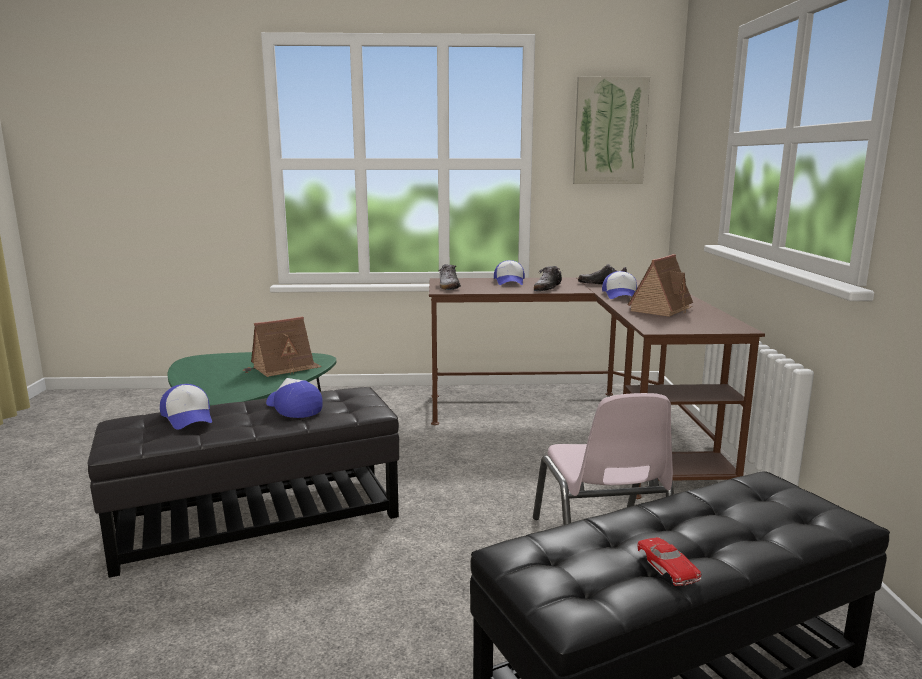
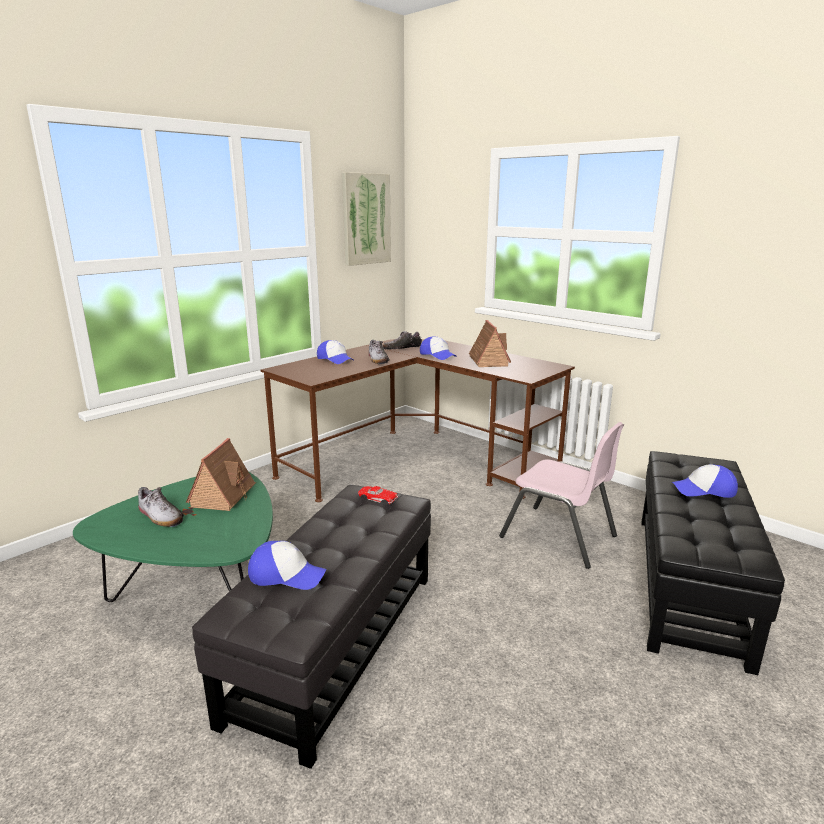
camera: 45 degrees left, 5 degrees up
(293, 407) = (349, 525): cap -> cap (704, 490)
(448, 286) = (304, 374): shoe -> shoe (160, 516)
(667, 565) = (732, 517): red toy car -> red toy car (377, 497)

